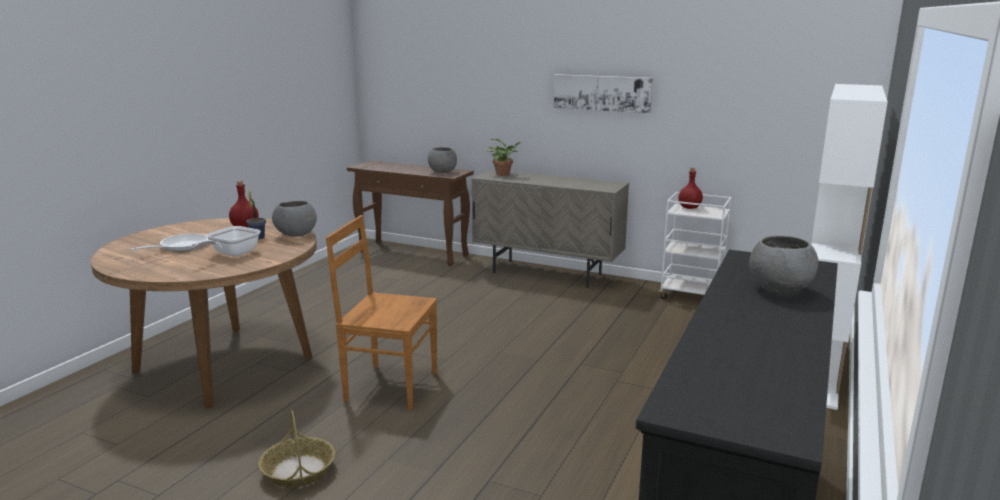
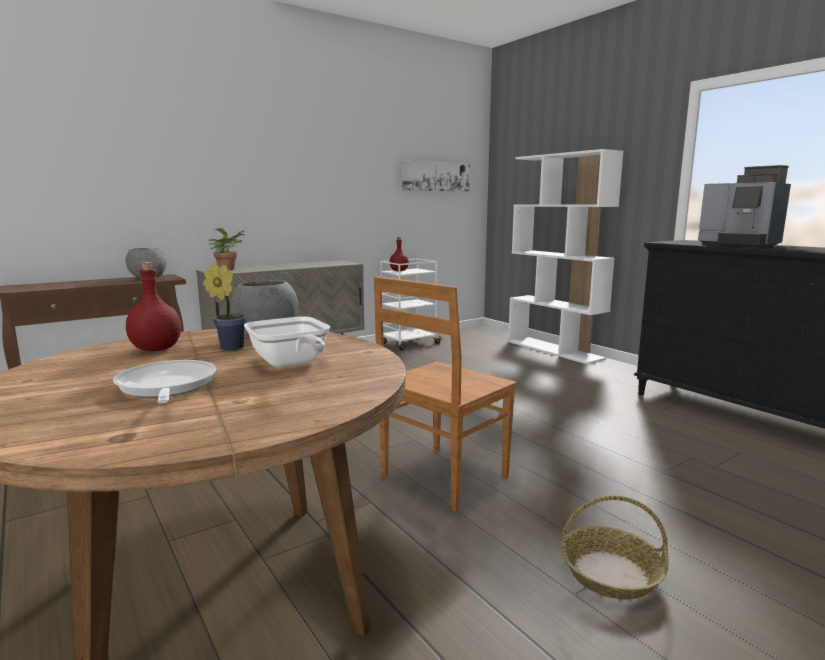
camera: 60 degrees left, 5 degrees down
(602, 93) = (309, 177): picture -> picture (436, 176)
(780, 290) = (739, 244): grey bowl -> coffee machine

